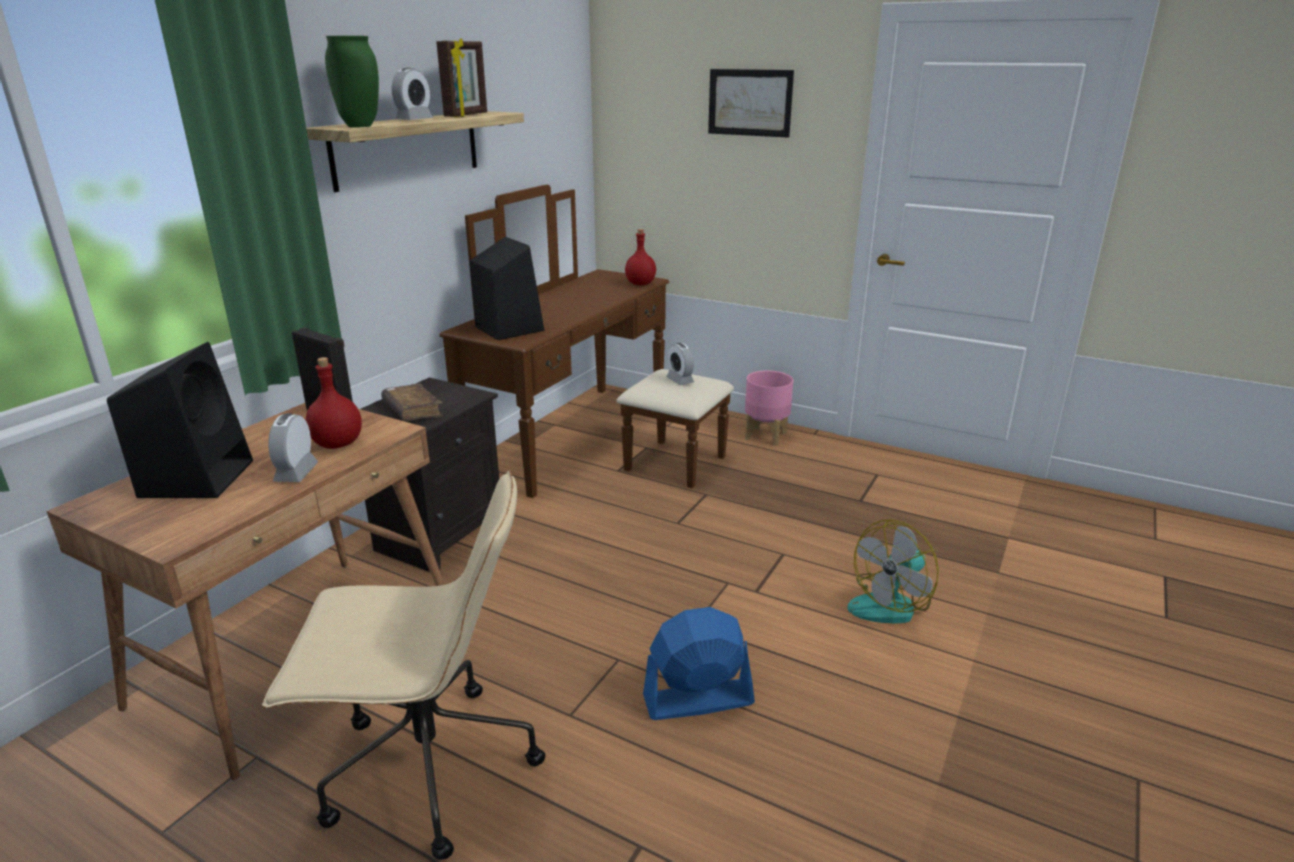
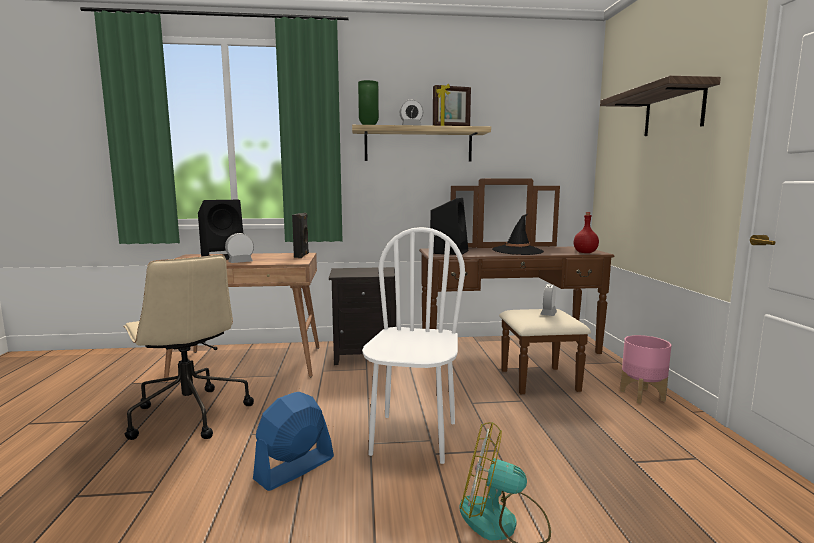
camera: 55 degrees right, 15 degrees down
(337, 444) = (273, 260): red bottle -> none
(412, 411) = (353, 272): brown book -> none
(573, 301) = (517, 251): none -> black hat
(697, 699) = (294, 468): blue fan -> blue fan turned 90 degrees counterclockwise
(712, 591) = (413, 437): none -> white chair
(750, 102) = (674, 111): picture -> shelf

